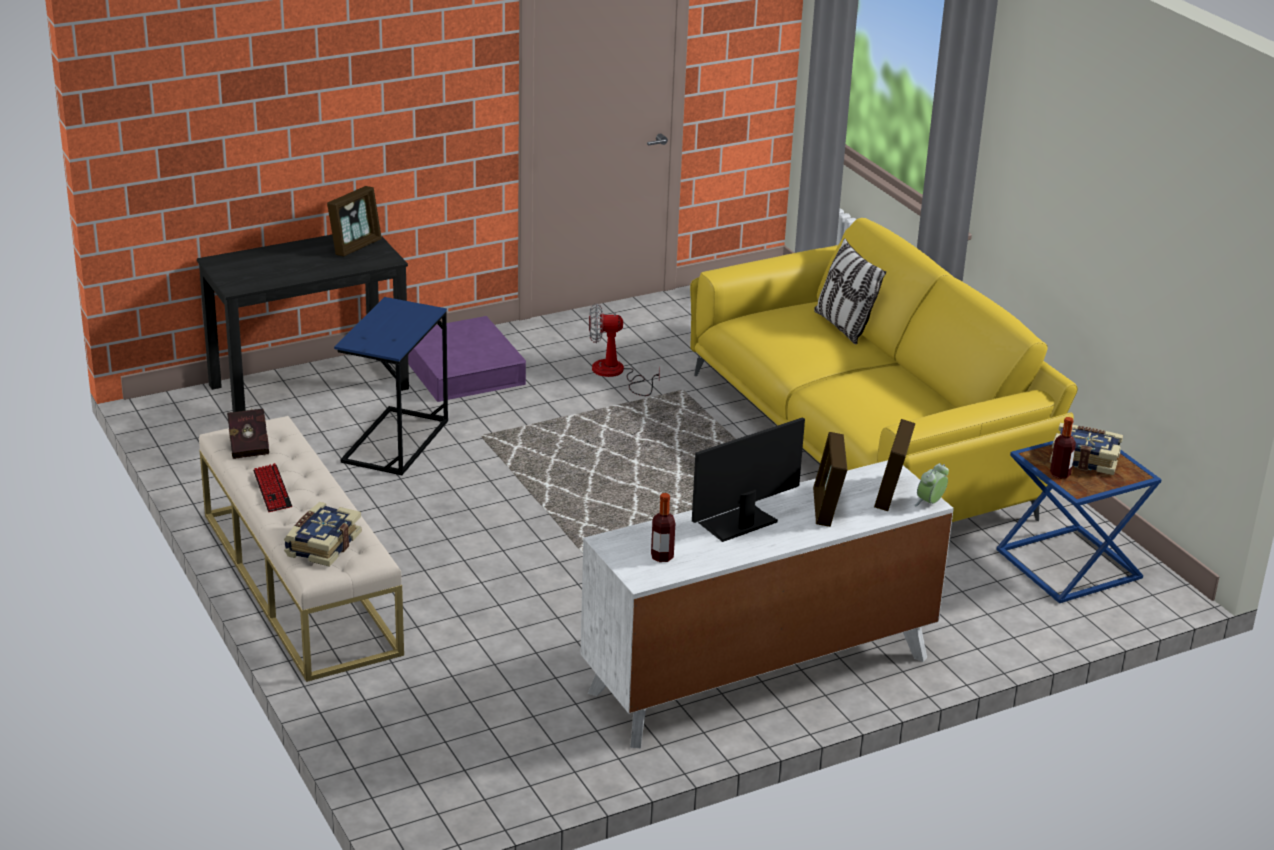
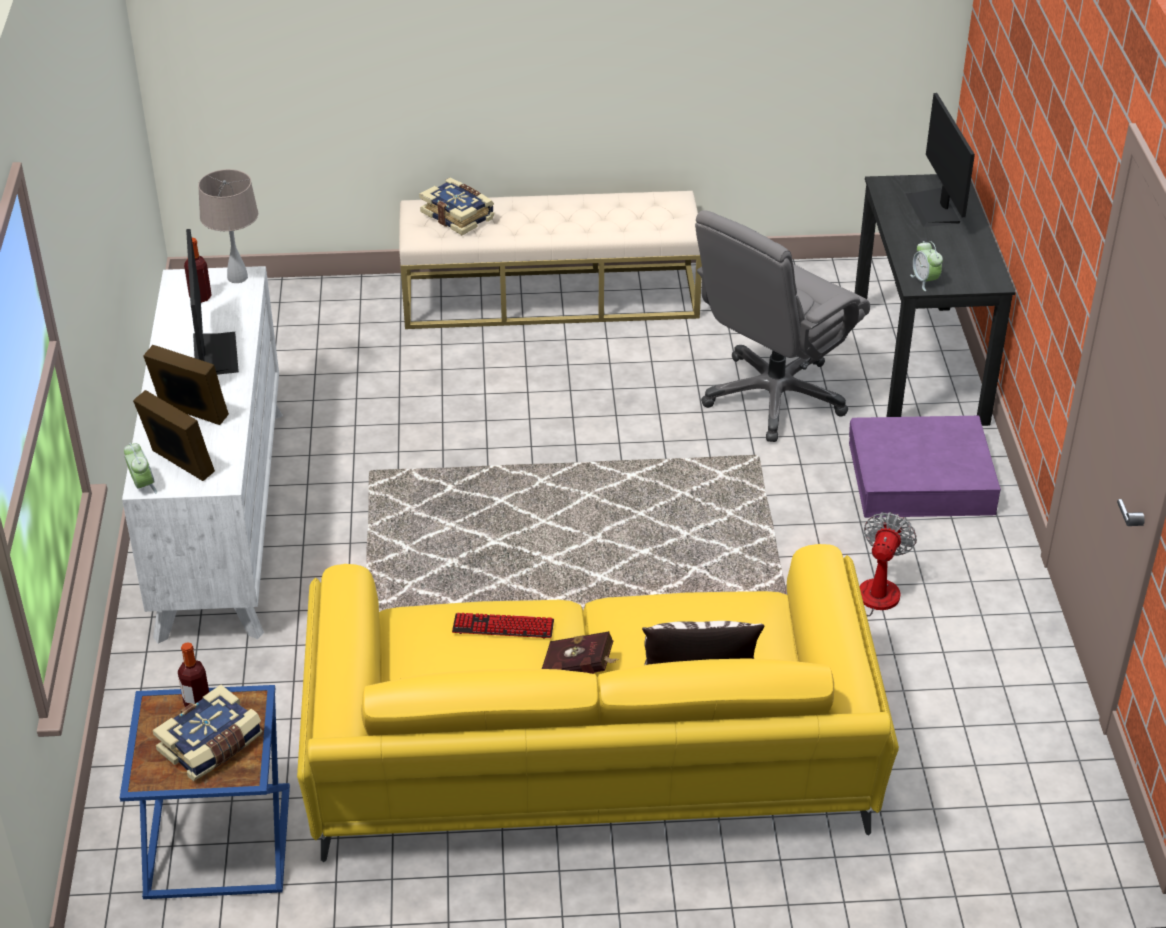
camera: 115 degrees right, 10 degrees up
(249, 445) = (651, 207): red book -> red book (580, 671)
(265, 265) = (934, 208): none -> monitor
(272, 490) = (564, 207): keyboard -> keyboard (503, 627)
(355, 246) = (962, 270): picture frame -> none
(381, 257) = (925, 281): none -> alarm clock
(395, 441) = (774, 397): blue side table -> grey office chair
(614, 546) = (238, 277): none -> beige table lamp

